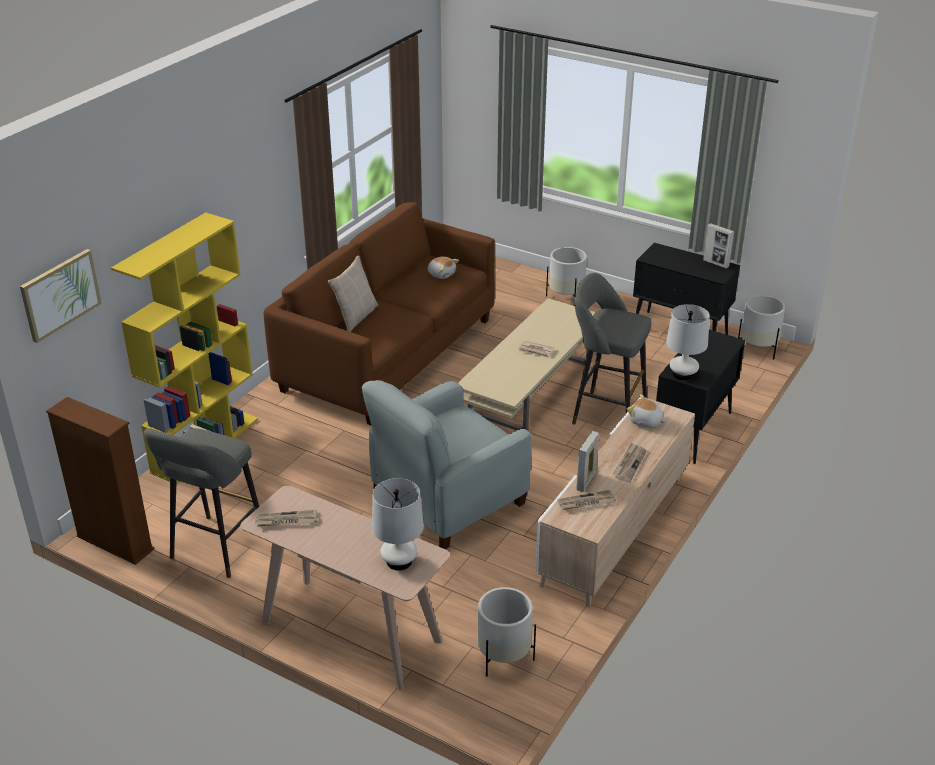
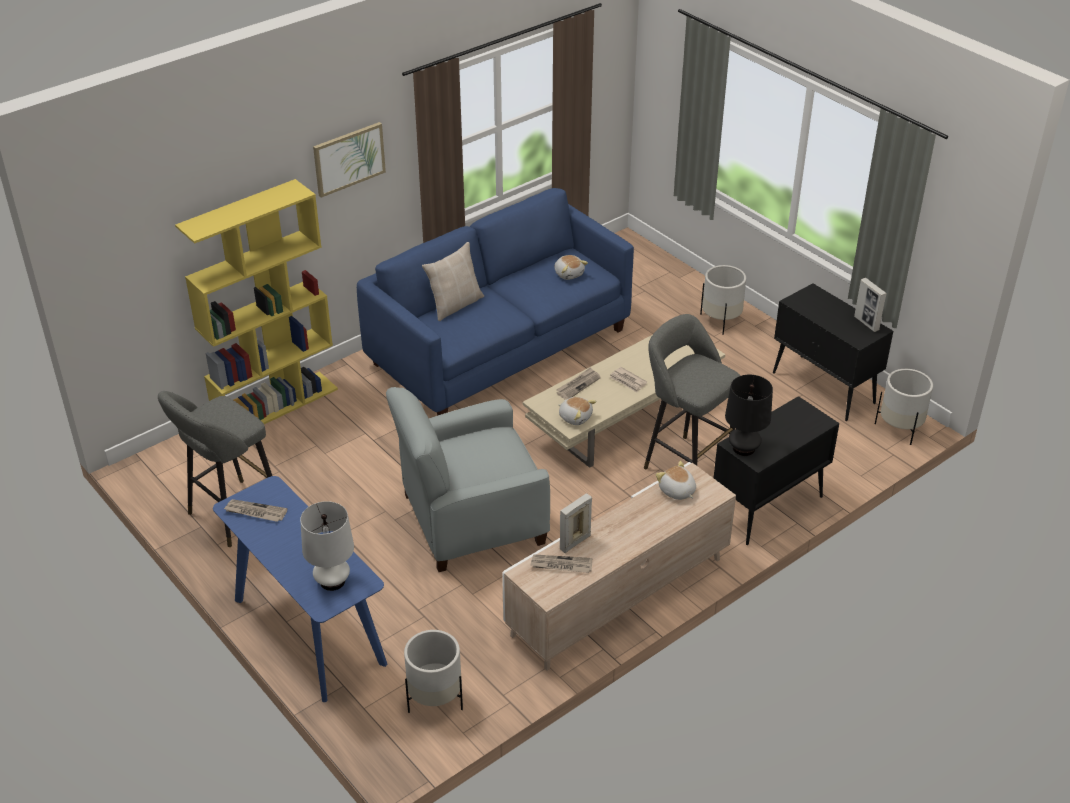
camera: 20 degrees right, 5 degrees up
(60, 294) = (116, 244): picture -> picture (349, 158)
(115, 543) = (148, 485): brown bookcase -> none
(350, 632) = (308, 631): beige console table -> blue console table
(388, 354) = (499, 347): brown sofa -> blue sofa
(509, 388) = (575, 417): none -> plush toy
(629, 464) = (631, 534): newspaper -> newspaper (578, 385)
(683, 374) = (744, 448): white table lamp -> black table lamp

